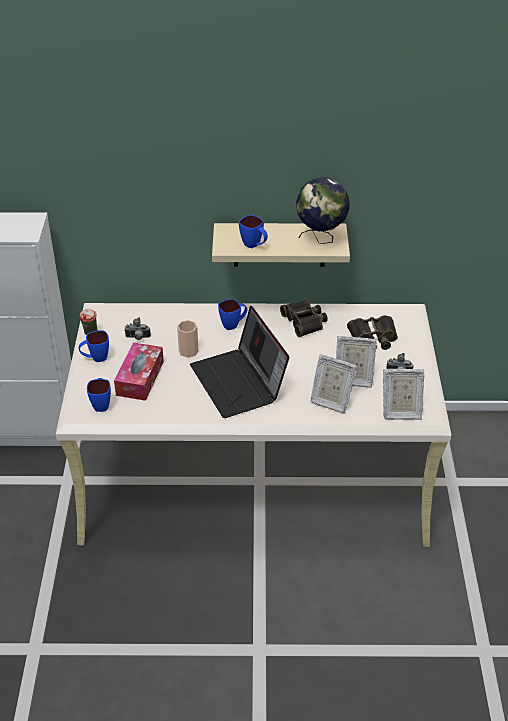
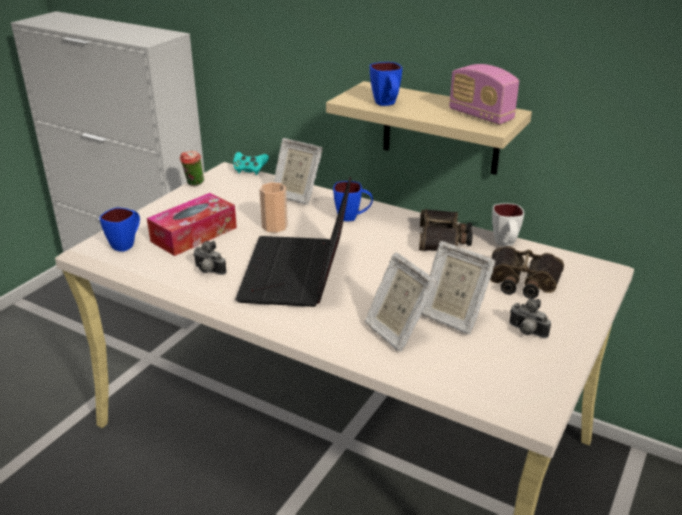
camera: 30 degrees right, 10 degrees down
(95, 358) = (172, 204): blue mug -> none
(119, 306) = (249, 170): none -> turquoise game controller
(137, 338) = (235, 200): camera -> camera (208, 271)
(321, 239) = (480, 116): globe -> radio
(345, 313) = (505, 244): none -> white mug
(400, 411) = (488, 379): picture frame -> picture frame (296, 195)

